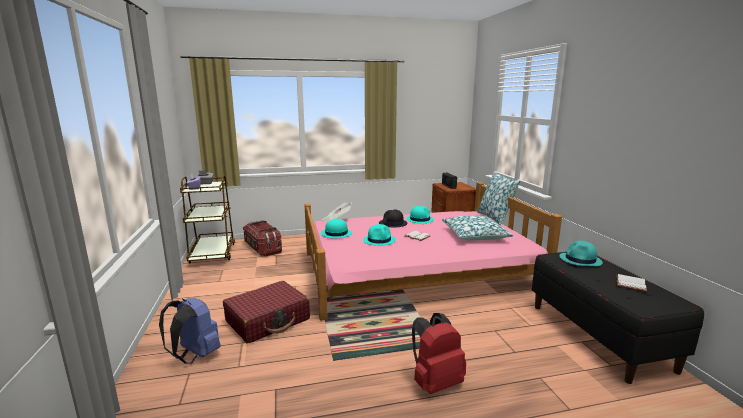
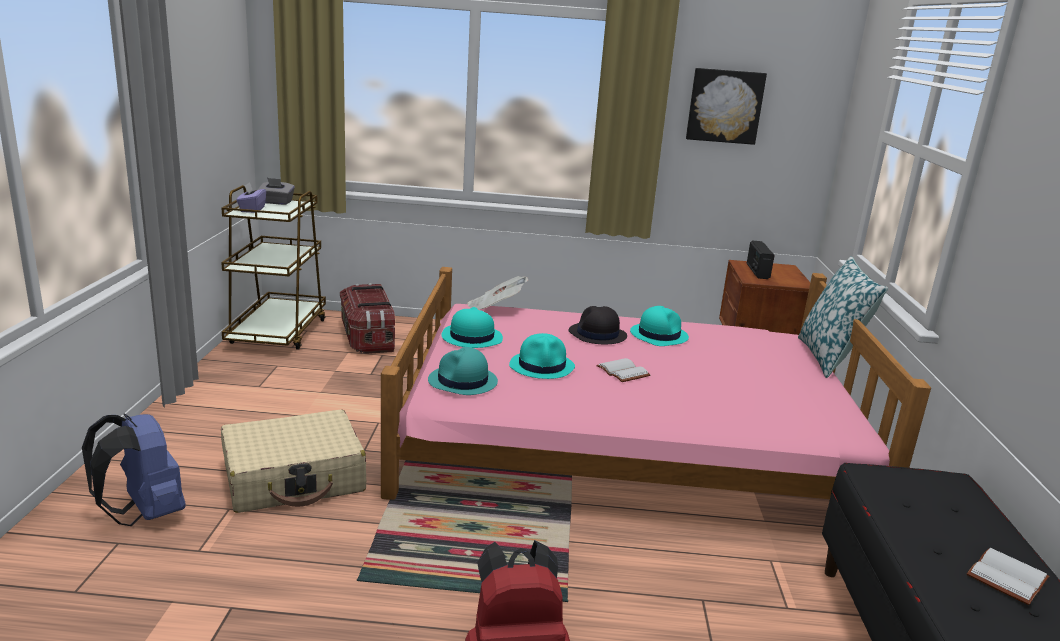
camera: 15 degrees right, 5 degrees up
(268, 320) = (294, 478): red suitcase -> beige suitcase
(420, 112) = (724, 106): none -> picture
(475, 235) = (747, 391): pillow -> none
(580, 260) = (933, 495): turquoise hat -> turquoise hat (462, 382)

